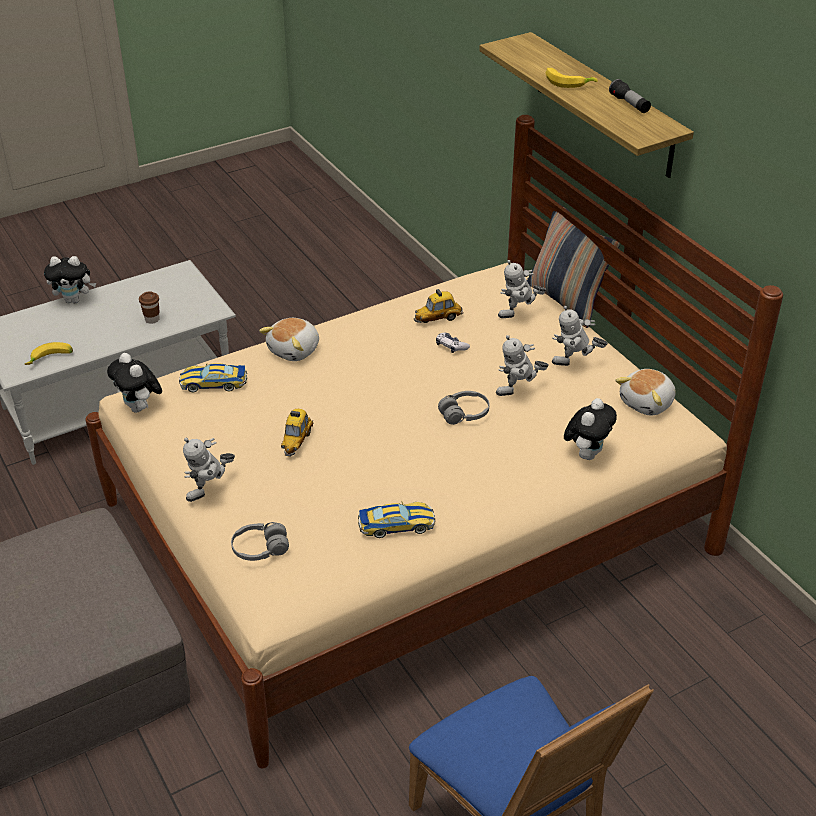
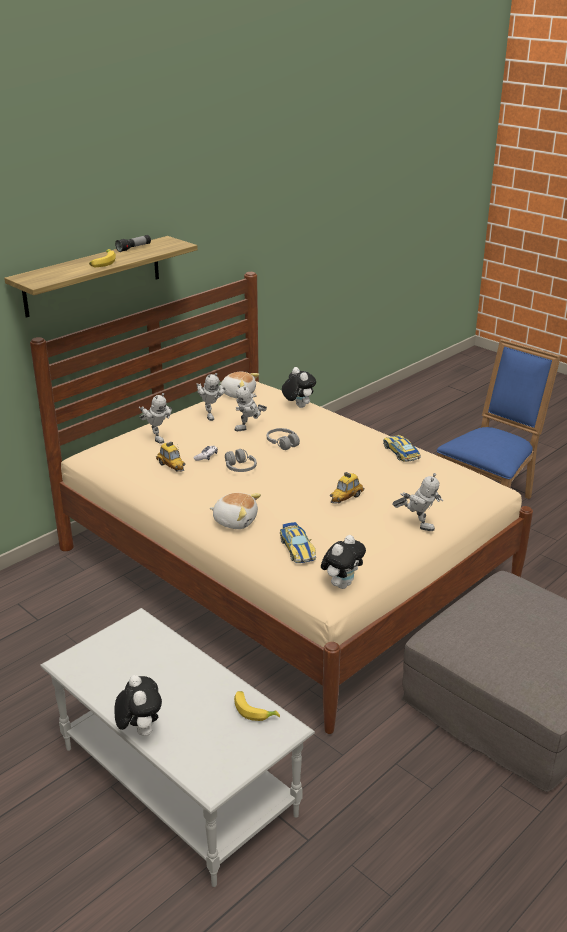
camera: 105 degrees left, 10 degrees down
(152, 319) = (164, 658): brown cup -> none
(260, 549) = (455, 493): grey headphones -> grey headphones (240, 468)
(297, 441) = (346, 498): toy car -> toy car turned 135 degrees clockwise
(519, 392) = (250, 428): toy robot -> toy robot turned 90 degrees clockwise
(566, 301) = (125, 428): pillow -> none
(587, 454) = (298, 406): plush toy -> plush toy turned 45 degrees clockwise

